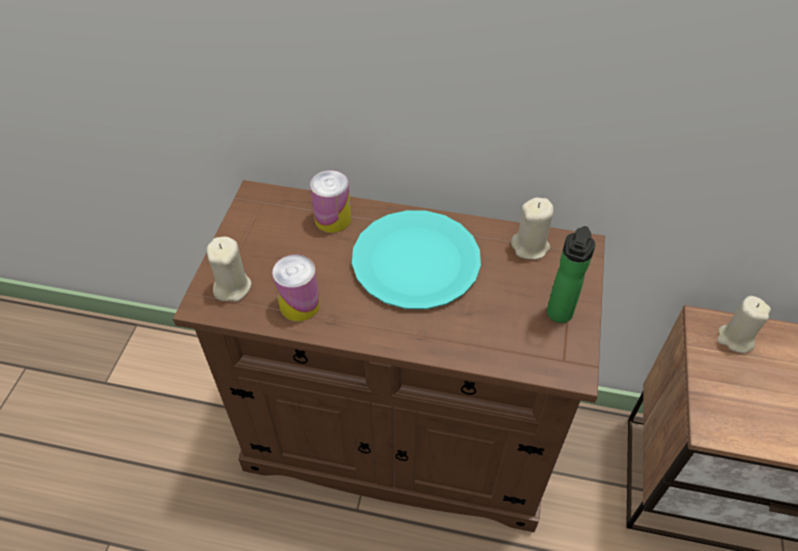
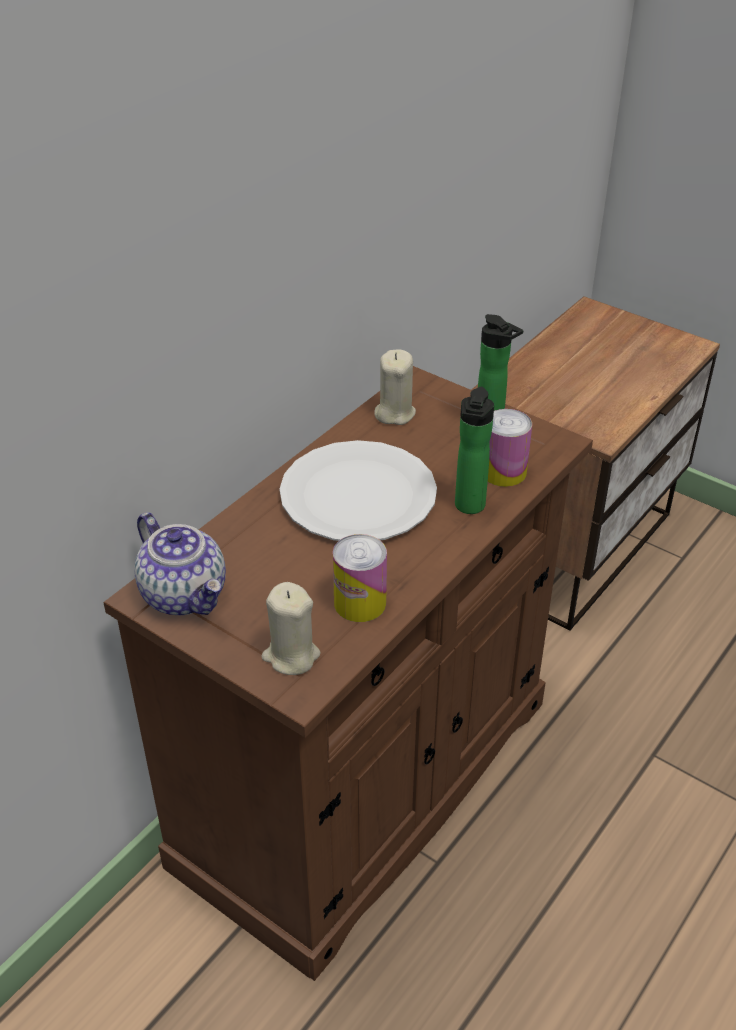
camera: 65 degrees left, 10 degrees down
(265, 213) = (185, 595): none -> teapot
(333, 219) = (244, 539): can -> can (503, 472)
(416, 261) = (357, 495): turquoise plate -> white plate
(442, 334) = (469, 508): none -> bottle
(735, 339) = (520, 384): beige candle -> none

